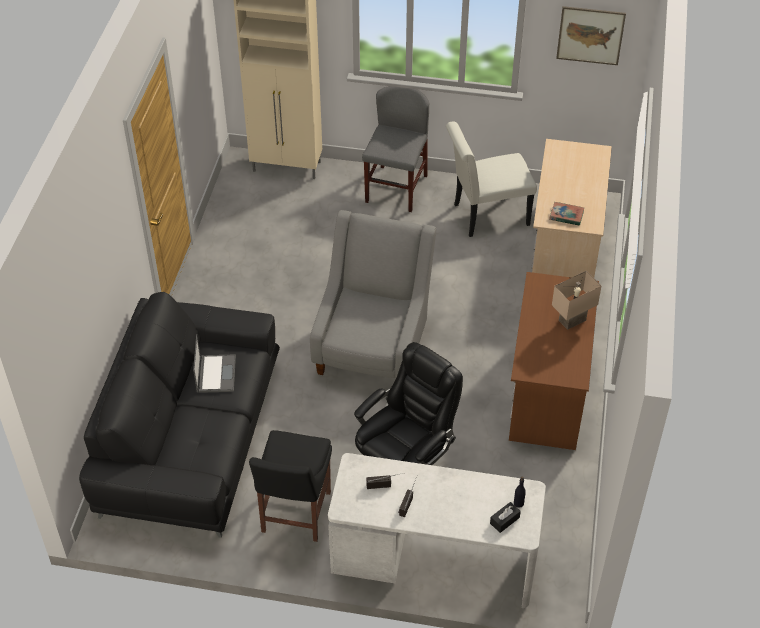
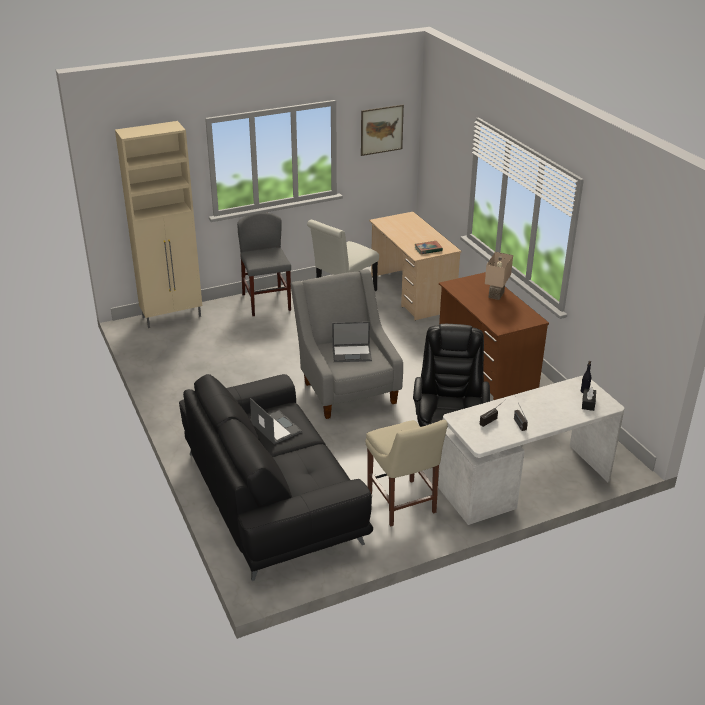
camera: 35 degrees left, 15 degrees down
(294, 515) = (402, 505): black chair -> beige chair
(368, 318) = (352, 353): none -> laptop

